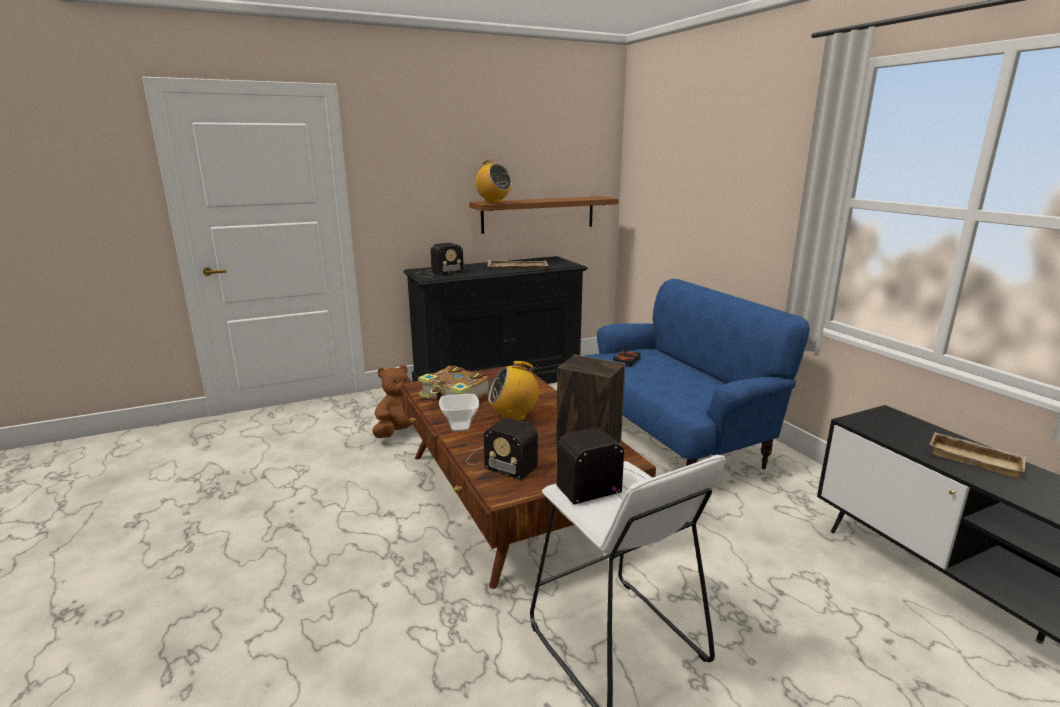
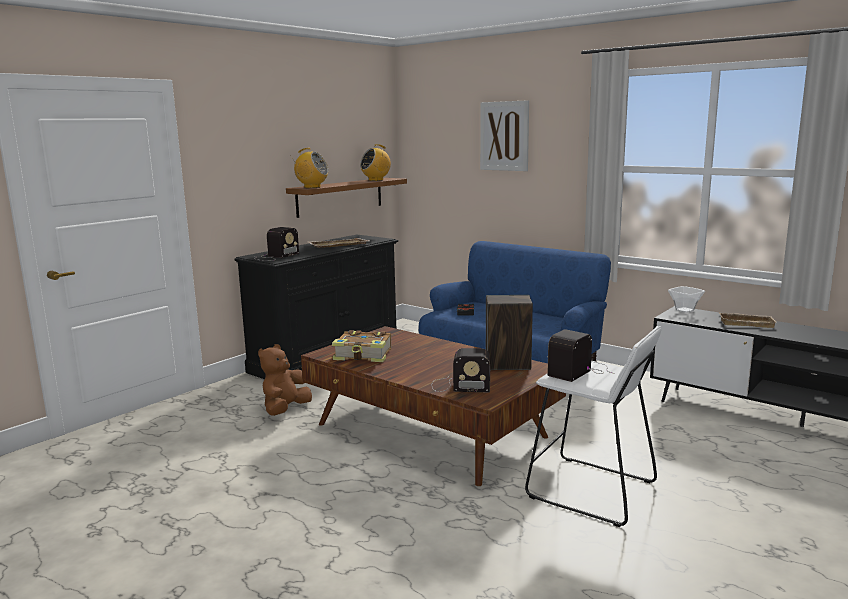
camera: 25 degrees left, 5 degrees down
(459, 427) = (397, 373): bowl -> bowl (684, 310)
(514, 416) = (430, 359): radio -> radio (376, 180)
(720, 152) = (504, 136): none -> picture

